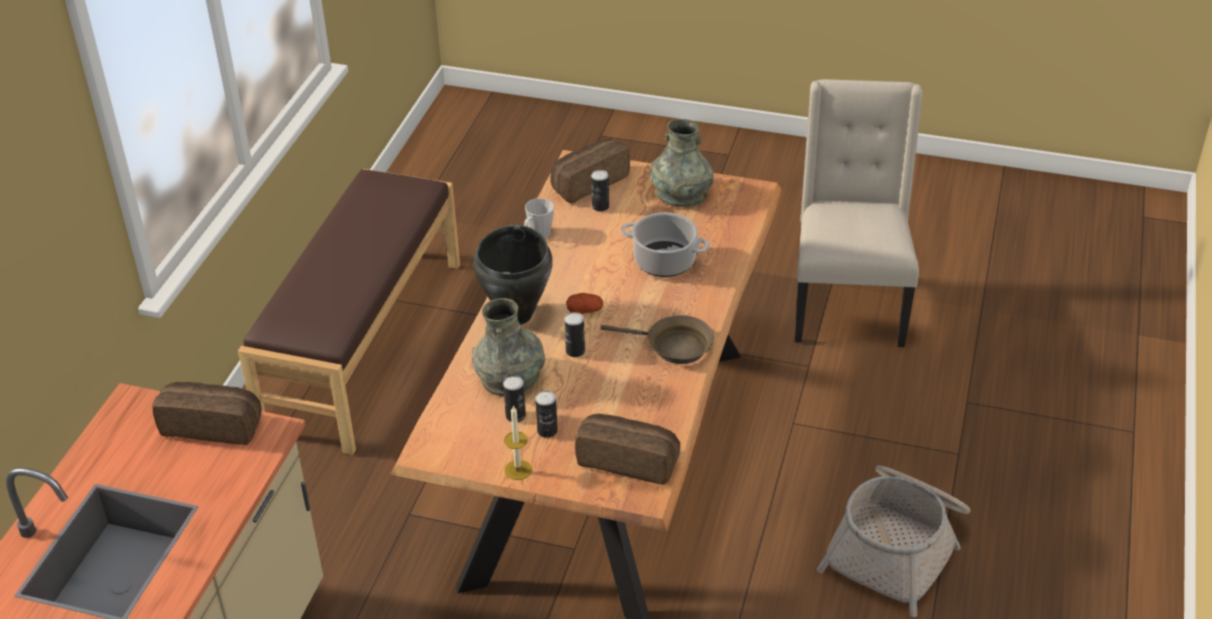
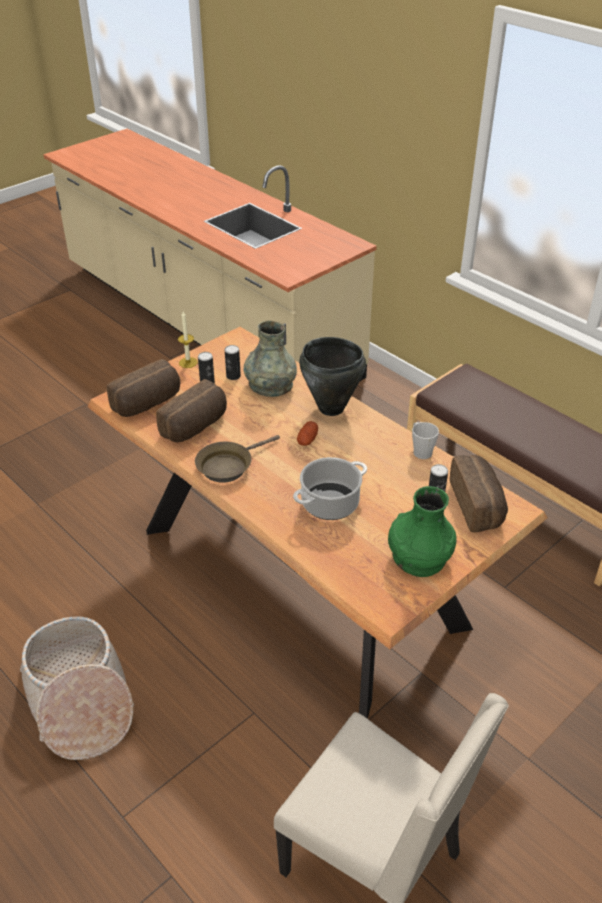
camera: 120 degrees right, 0 degrees up
(213, 425) = (312, 262): bread -> bread (196, 427)
(575, 351) = (268, 420): can -> none
(681, 194) = (419, 556): grey vase -> green vase

